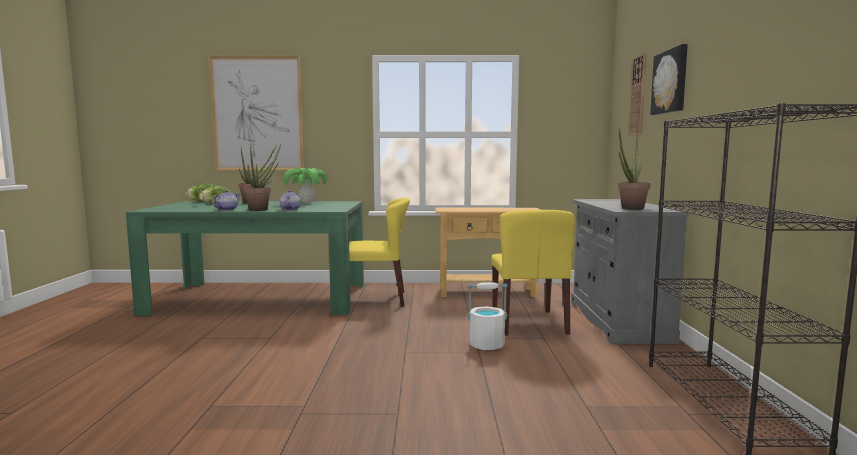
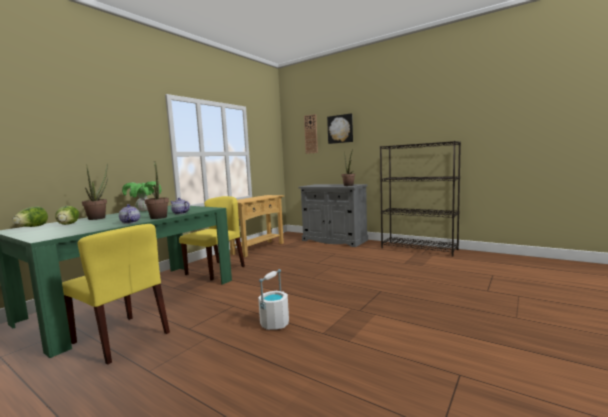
camera: 55 degrees left, 0 degrees up
(257, 114) = (69, 134): picture -> none
(487, 345) = (327, 263): white bucket -> white bucket (275, 323)
(529, 323) = (313, 251): yellow chair -> yellow chair (122, 338)

